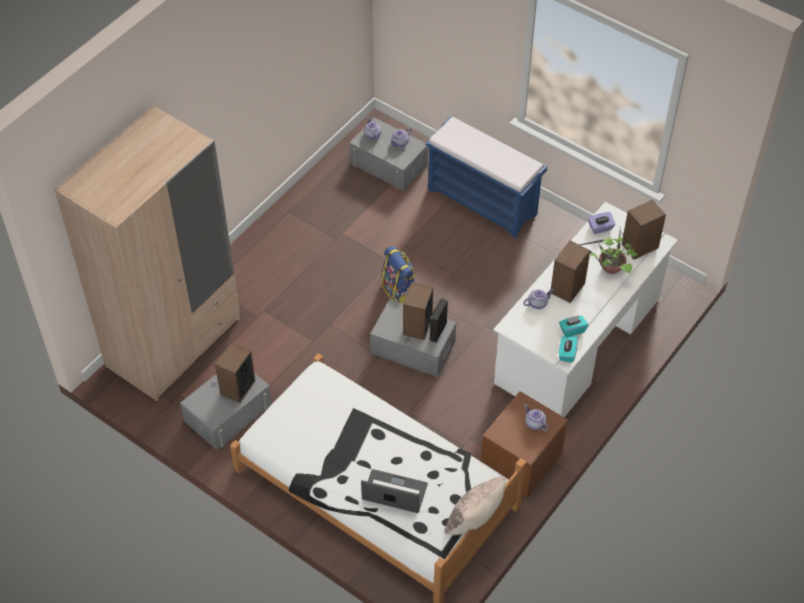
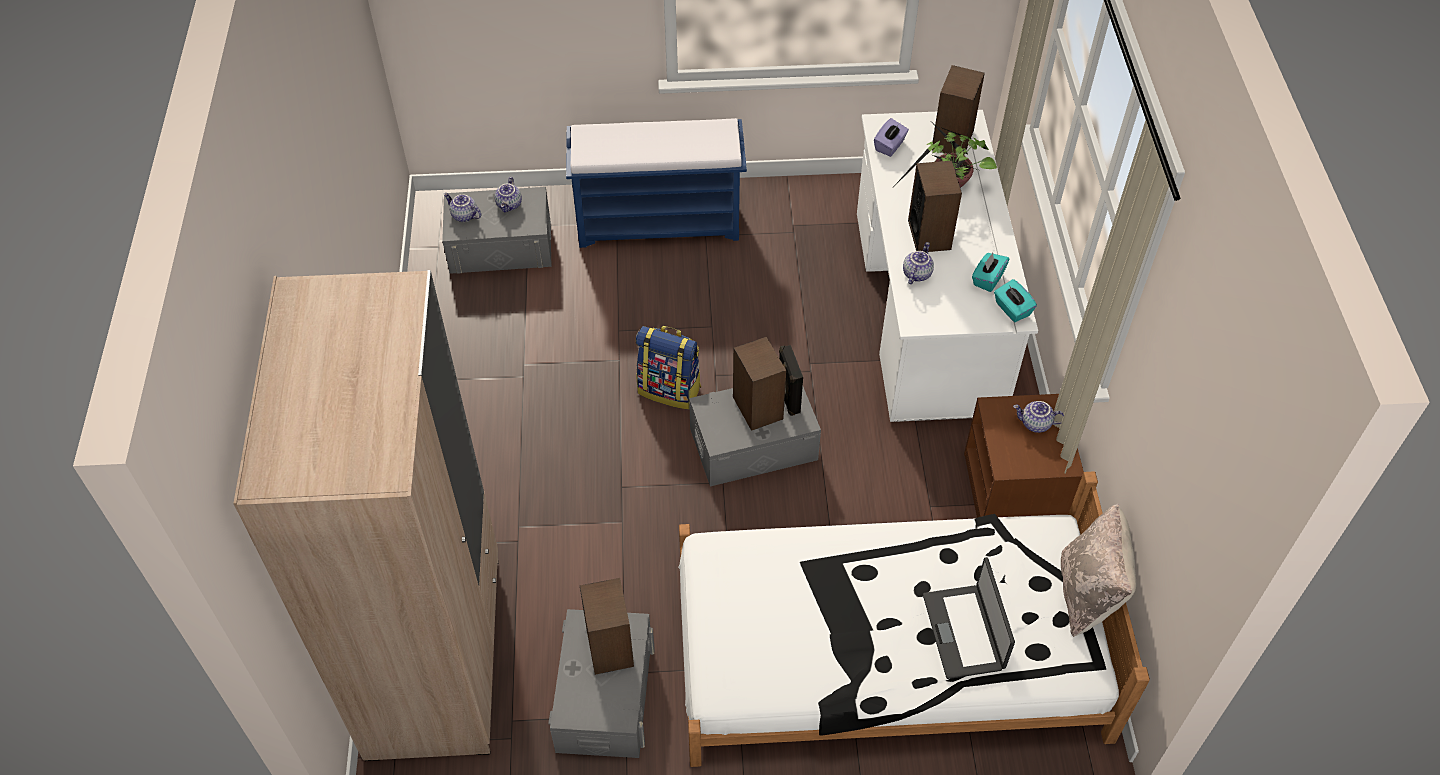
camera: 40 degrees left, 0 degrees up
(394, 493) = (964, 631): laptop -> laptop turned 75 degrees counterclockwise

